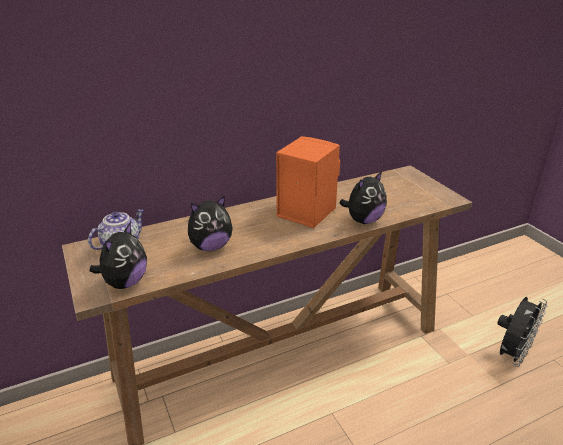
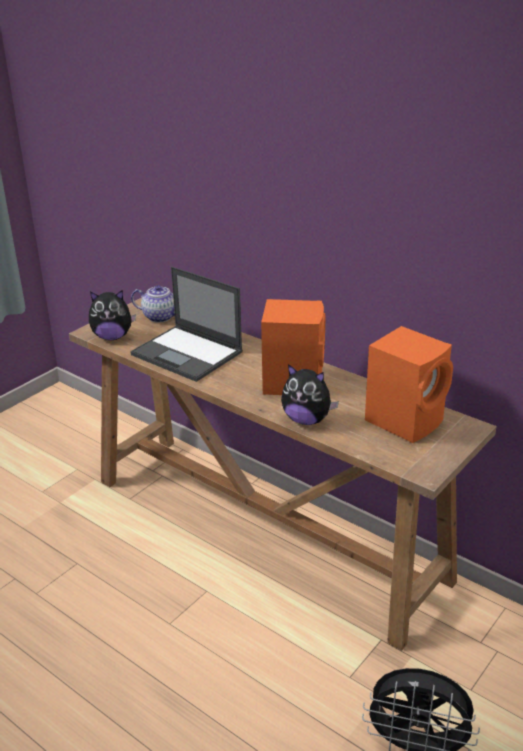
camera: 65 degrees right, 0 degrees up
(210, 246) = (188, 353): plush toy -> laptop
(387, 187) = (406, 420): none -> orange speaker

